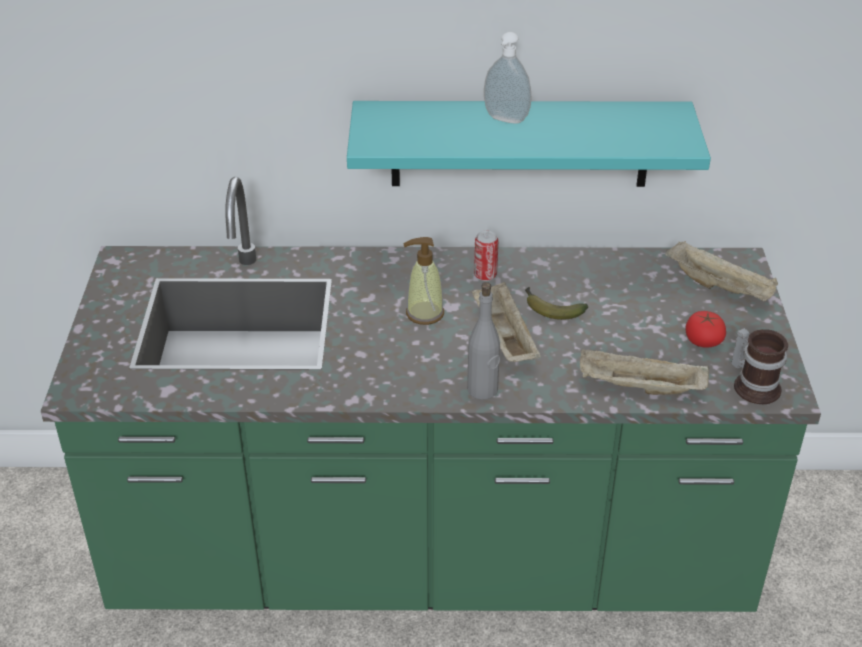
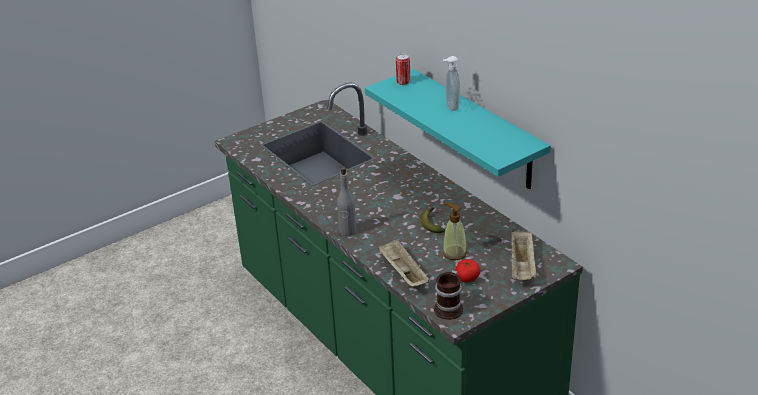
camera: 55 degrees right, 5 degrees down
(424, 313) = (382, 192): soap dispenser -> soap dispenser (454, 253)
(485, 275) = (434, 194): can -> can (403, 82)
(503, 337) = (392, 220): beige tray -> none

